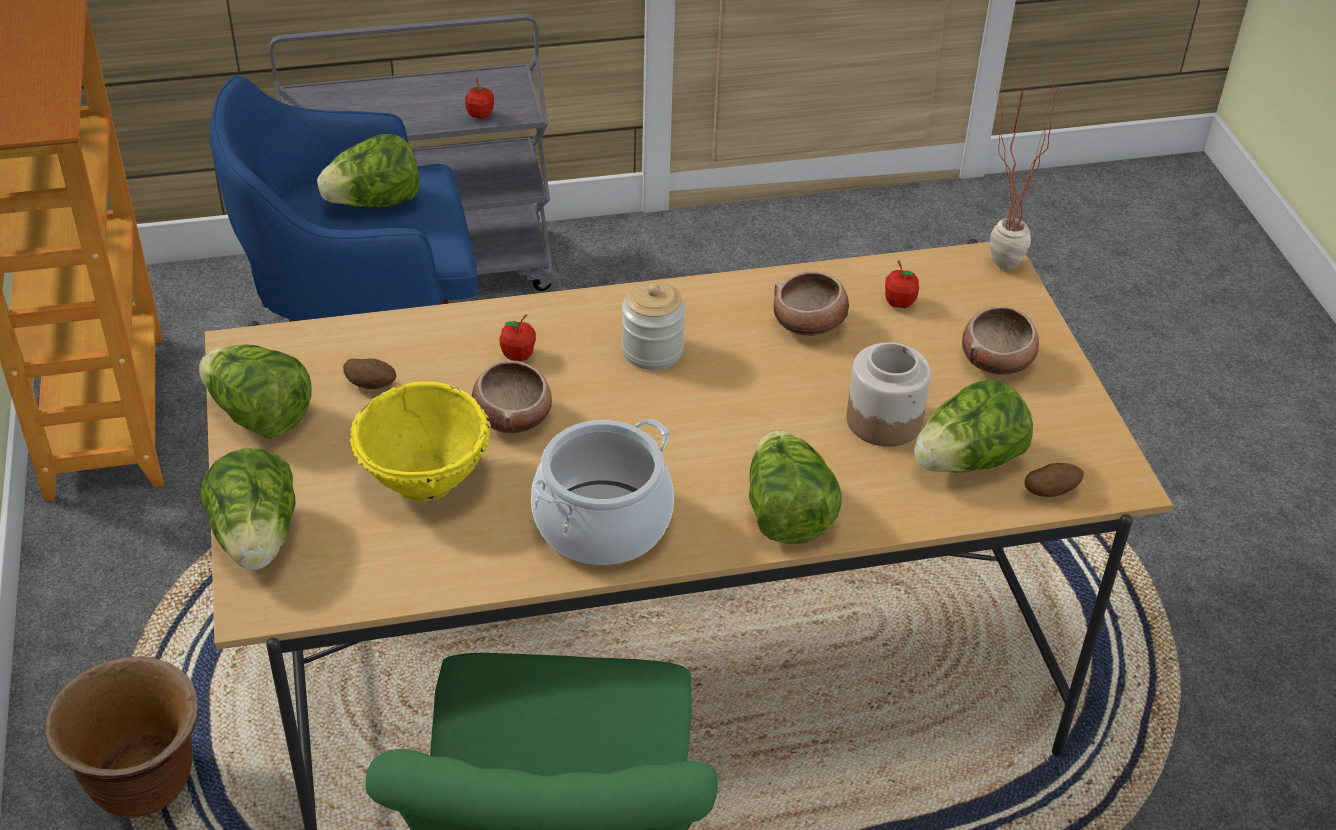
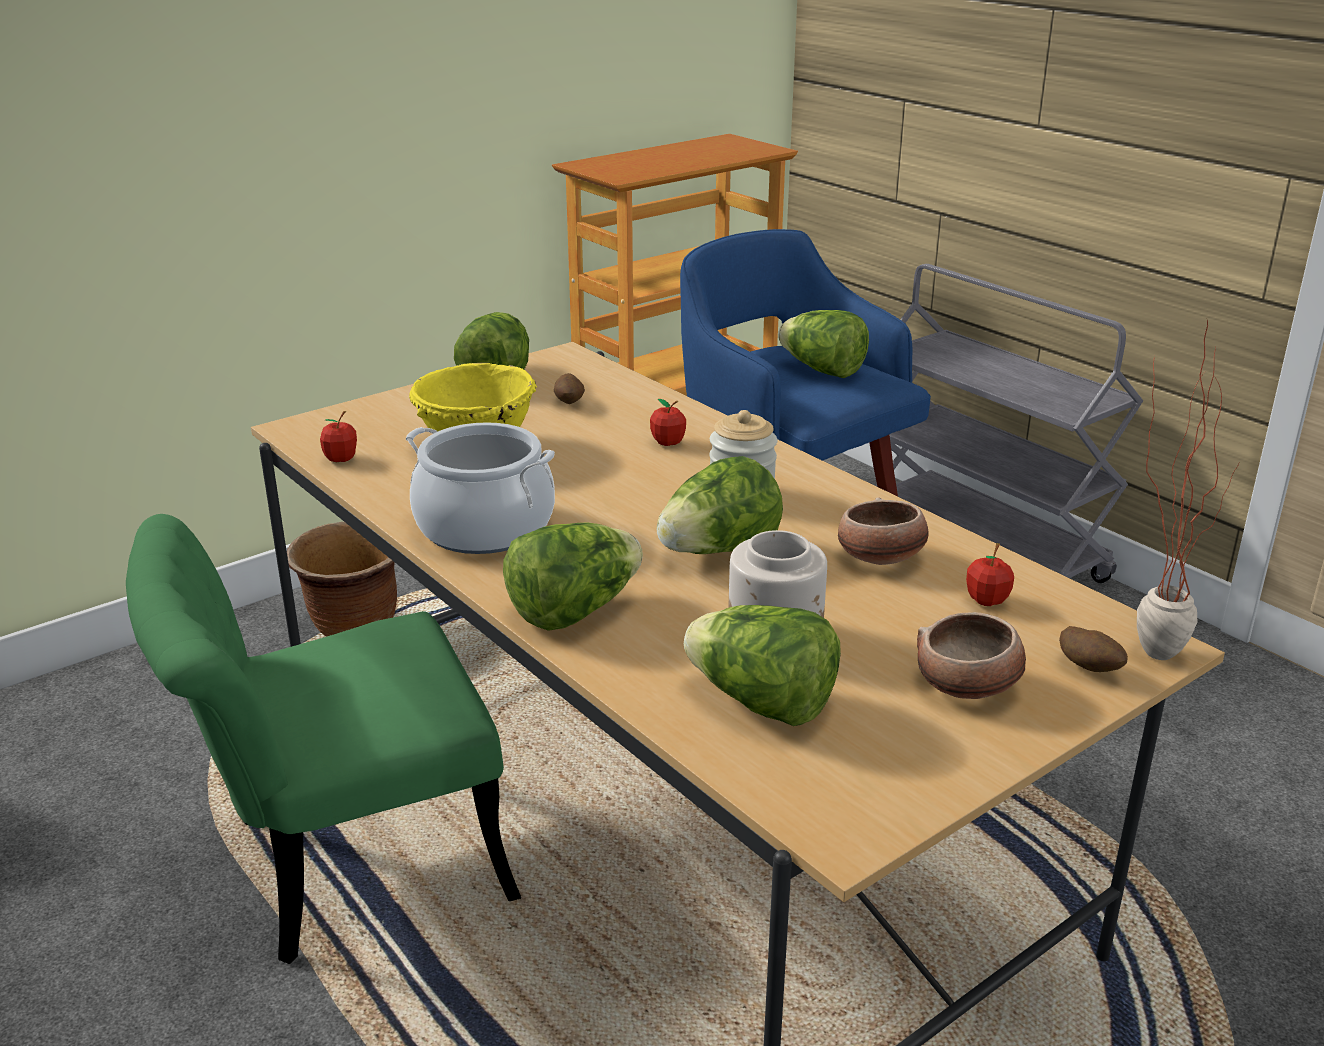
camera: 65 degrees right, 15 degrees down
(257, 539) = (365, 411): lettuce -> lettuce (718, 551)
(480, 115) = (1035, 399): apple -> apple (341, 459)
(512, 416) = (587, 459): bowl -> none
(1050, 492) = (767, 776): potato -> potato (1089, 669)

